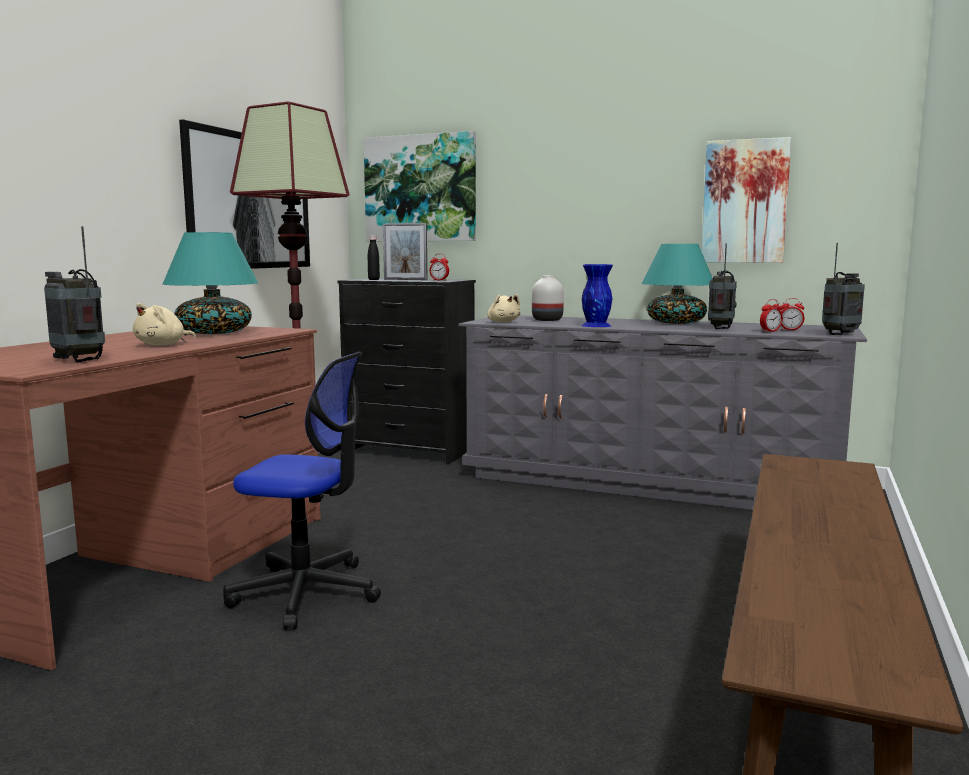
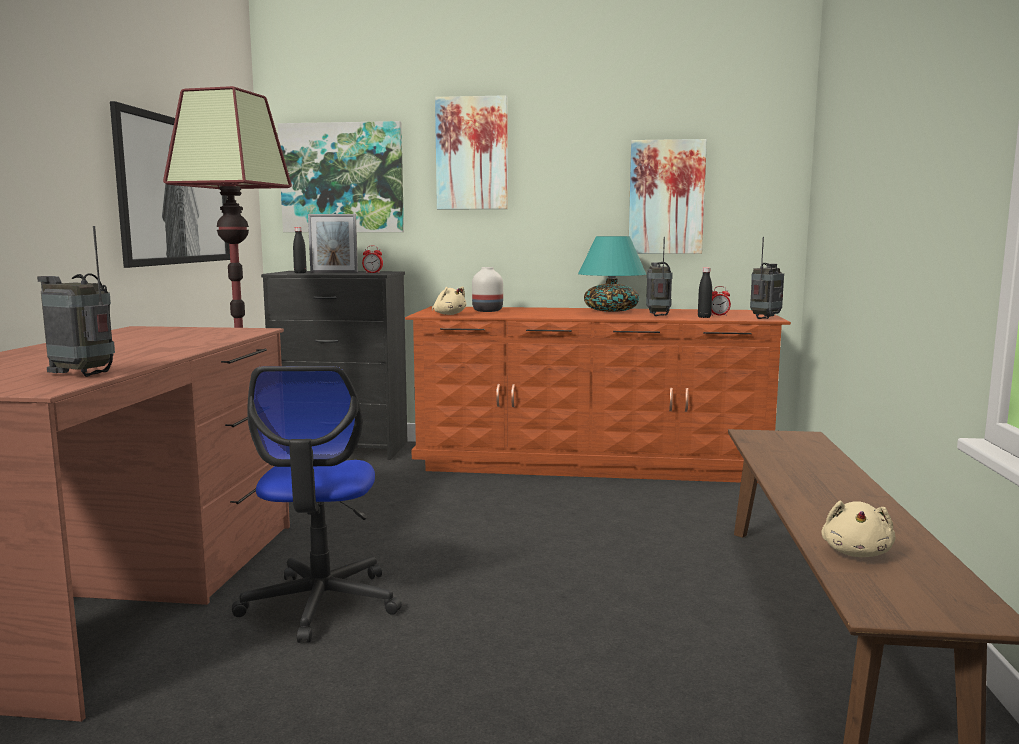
camera: 15 degrees left, 0 degrees up
(163, 345) = (147, 352): beige plush toy -> beige plush toy (856, 552)
(214, 333) = (178, 336): turquoise table lamp -> none
(306, 593) = (321, 604): office chair -> office chair turned 90 degrees clockwise
(542, 161) = (472, 153): none -> picture
(596, 325) = (543, 315): blue vase -> none
(647, 481) = (590, 462): grey dresser -> brown dresser
(770, 331) = (704, 317): alarm clock -> black bottle

